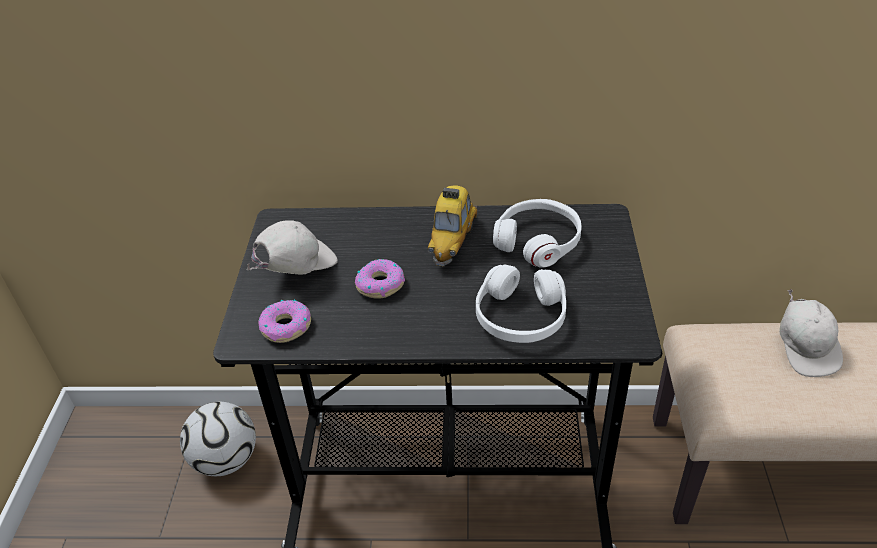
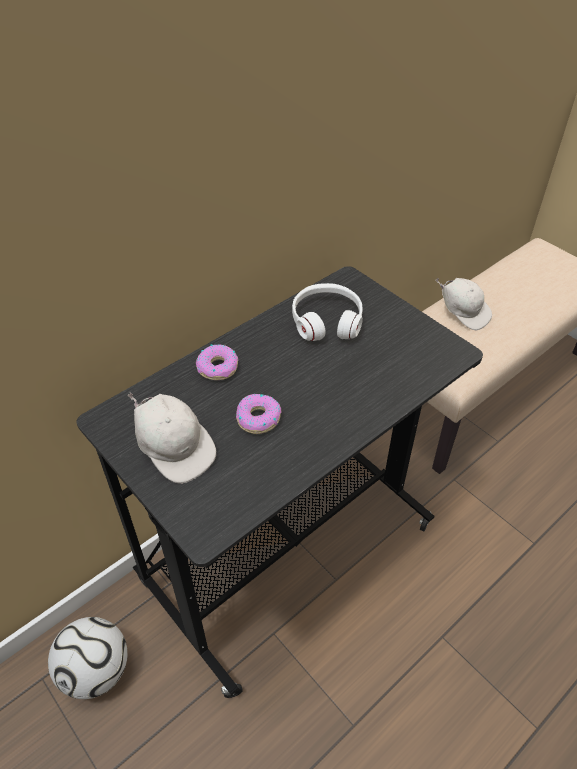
camera: 45 degrees left, 5 degrees up
(286, 327) = (228, 498): donut -> donut (218, 367)
(296, 269) = (175, 449): white cap -> white cap turned 135 degrees clockwise
(452, 241) = (269, 354): toy car -> none
(520, 316) = (379, 380): white headphones -> none

